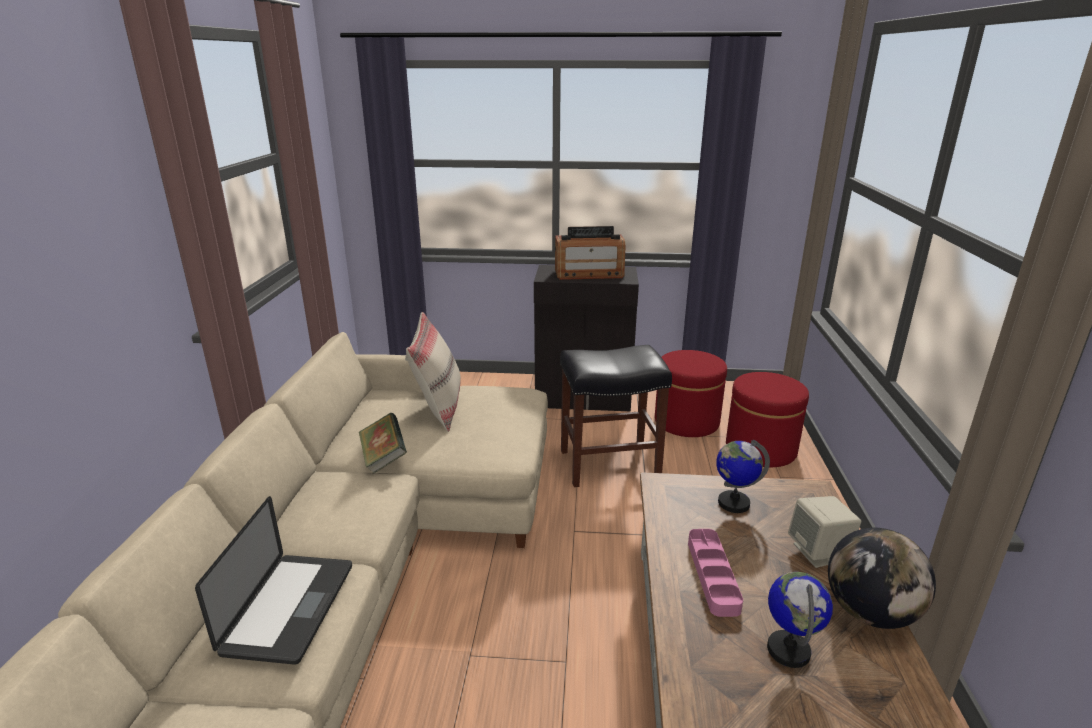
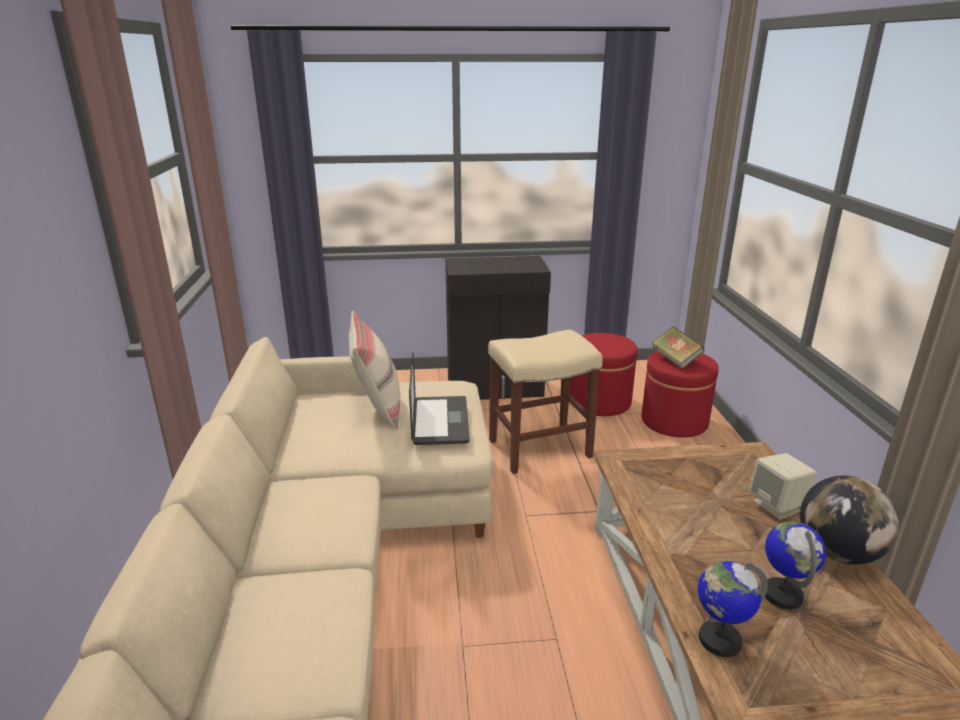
camera: 10 degrees left, 0 degrees up
(289, 608) = (302, 619): laptop -> laptop (440, 421)
(383, 458) = (339, 461): book -> book (675, 360)
(589, 274) = (498, 264): radio -> none
(610, 463) = (540, 448): black stool -> beige stool
(712, 575) = (693, 537): pink tray -> none
(733, 503) = (688, 470): globe -> globe (719, 639)

